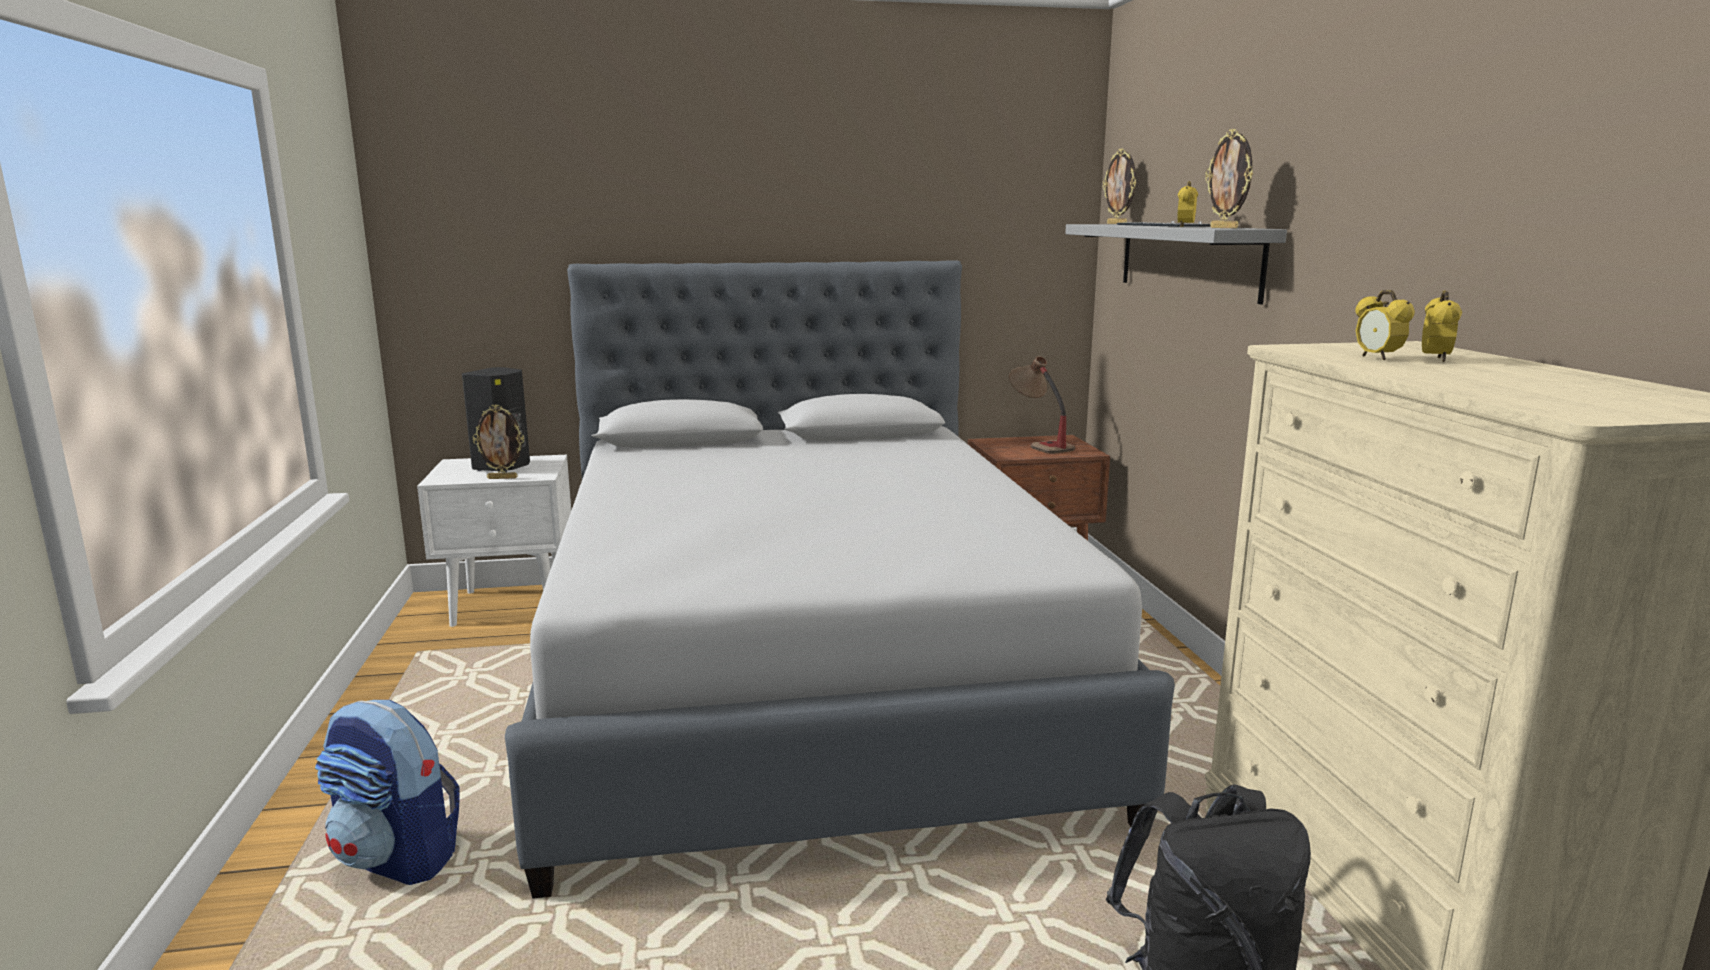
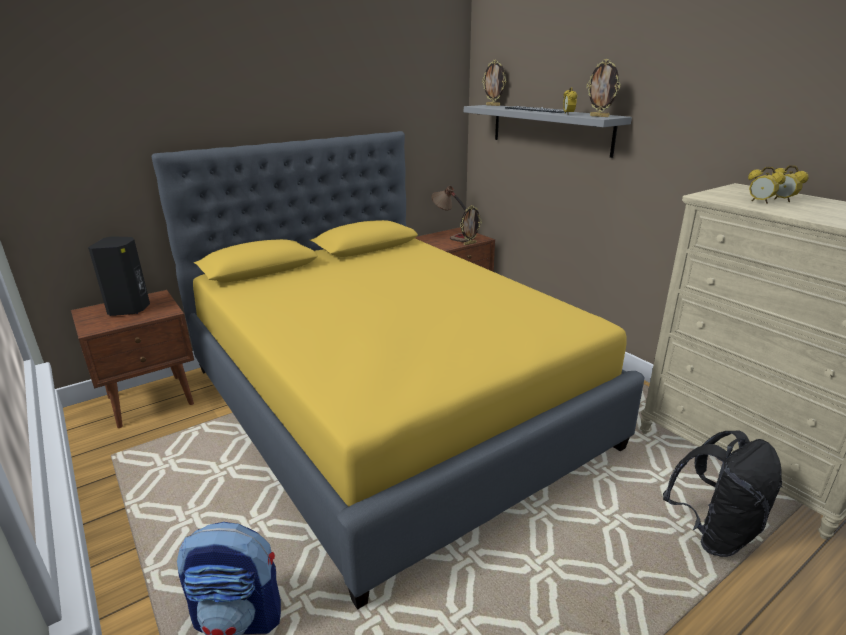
camera: 25 degrees left, 10 degrees up
(502, 478) = (142, 319): picture frame -> picture frame (469, 243)
(512, 605) = (152, 400): white nightstand -> brown nightstand
(806, 677) = (388, 404): grey bed -> yellow bed
(1435, 359) = (783, 200): alarm clock -> alarm clock turned 150 degrees clockwise

